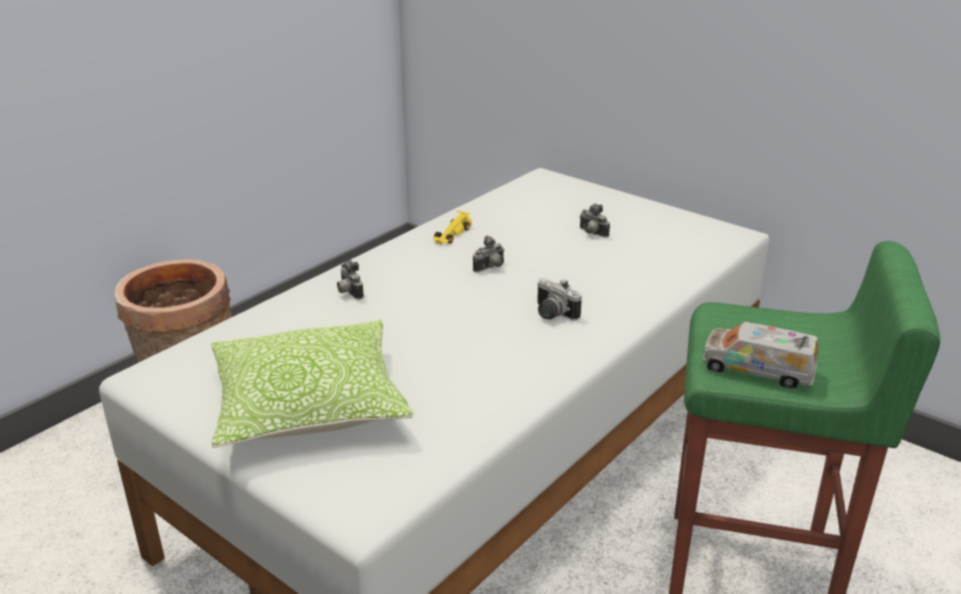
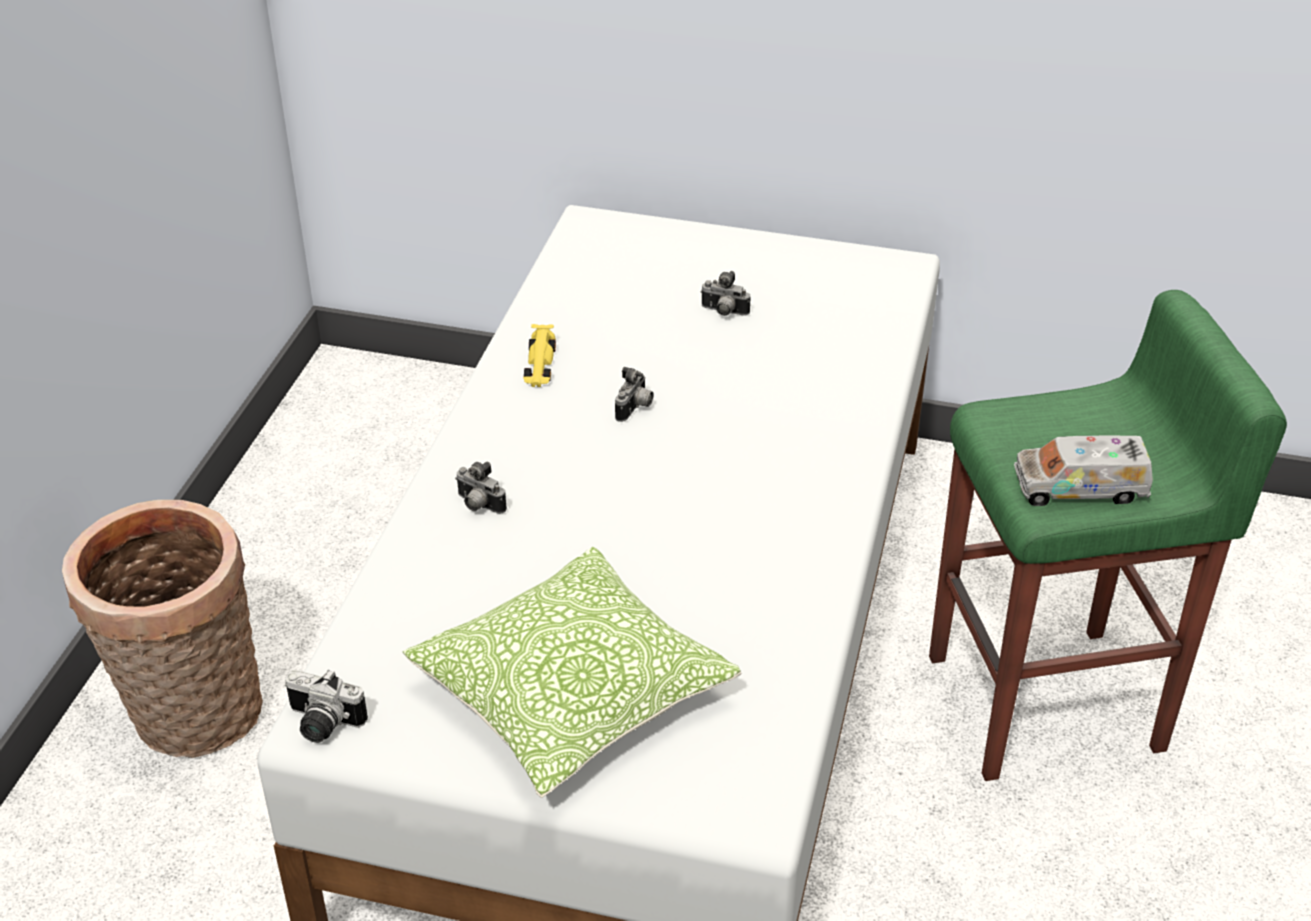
camera: 25 degrees left, 10 degrees up
(552, 314) = (765, 462): camera -> camera (321, 725)

